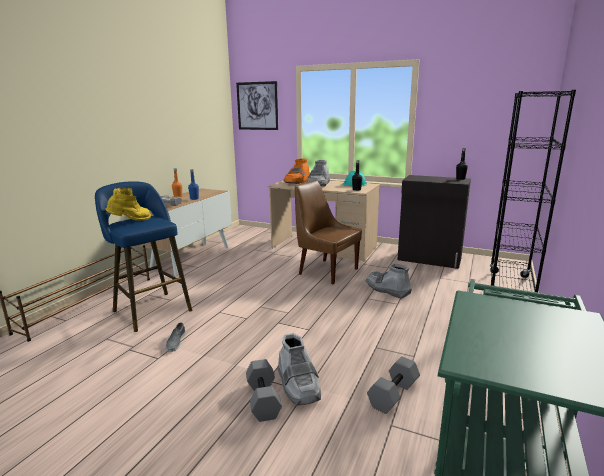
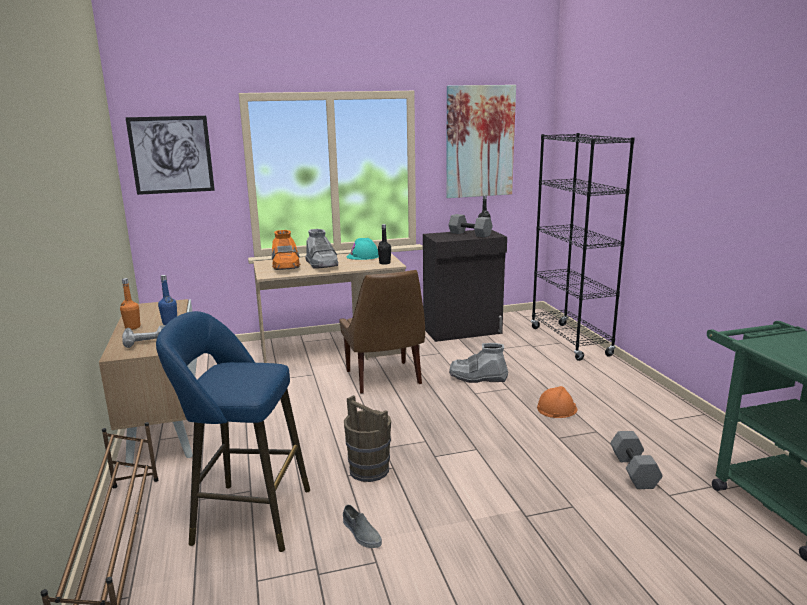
camera: 40 degrees left, 0 degrees up
(130, 221) = (223, 379): yellow boot -> none
(233, 314) = (369, 470): none -> brown bucket
(264, 400) = (555, 534): grey dumbbell -> grey dumbbell (470, 234)
(298, 386) = (560, 505): grey boot -> none
(326, 271) = (384, 378): brown chair -> brown chair turned 105 degrees counterclockwise
(410, 329) = (556, 408): none -> orange hard hat
(476, 102) = (480, 142): none -> picture

